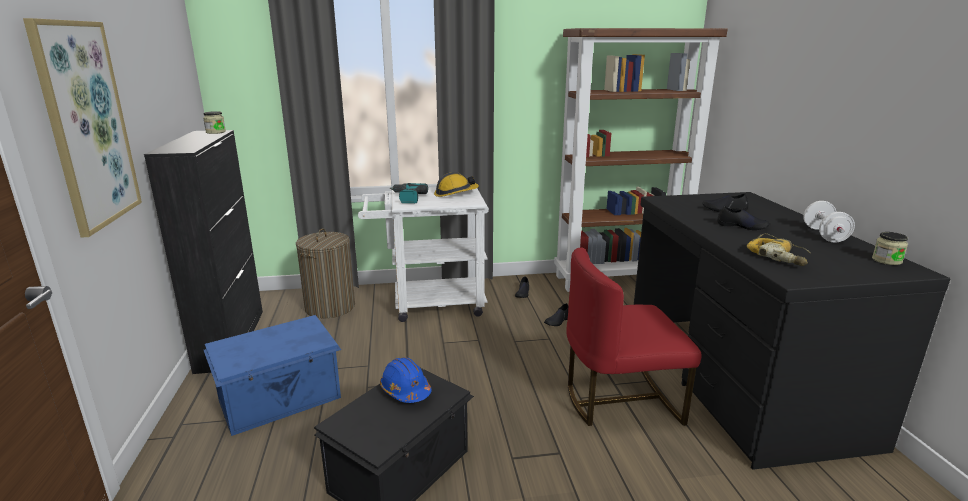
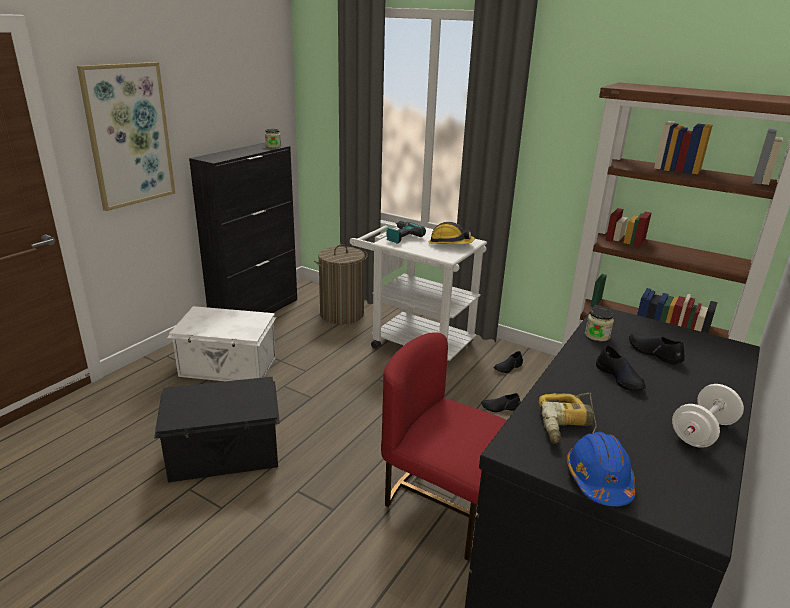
camera: 40 degrees right, 5 degrees up
(281, 400) = (228, 367): blue storage box -> white storage box
(405, 390) = (239, 393): blue hard hat -> blue hard hat (598, 480)
(886, 260) = (697, 494): jar -> jar (597, 335)

